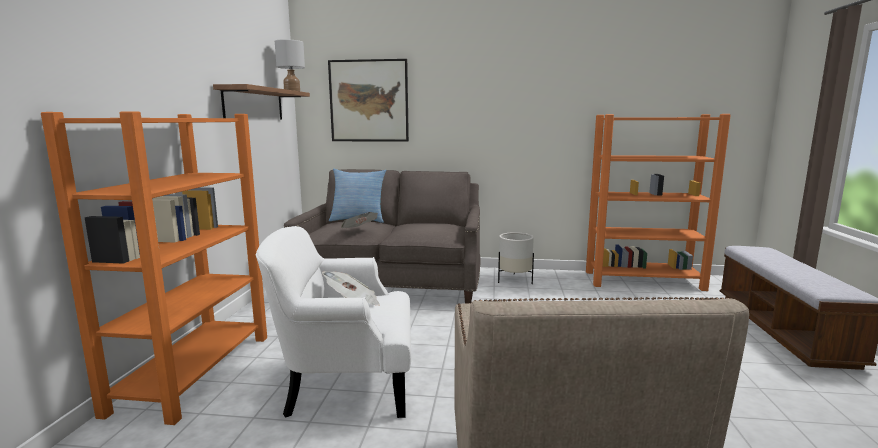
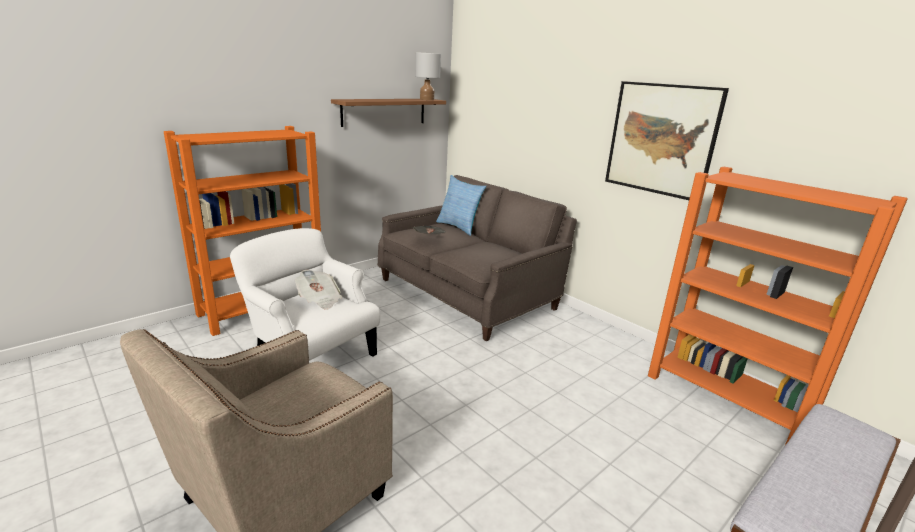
camera: 40 degrees right, 10 degrees up
(369, 101) = (499, 112): picture -> picture (661, 139)
(514, 280) = (576, 333): white planter -> none

